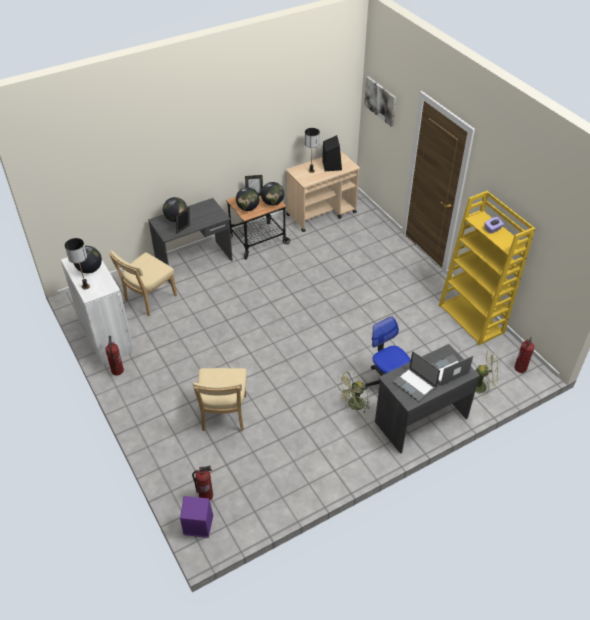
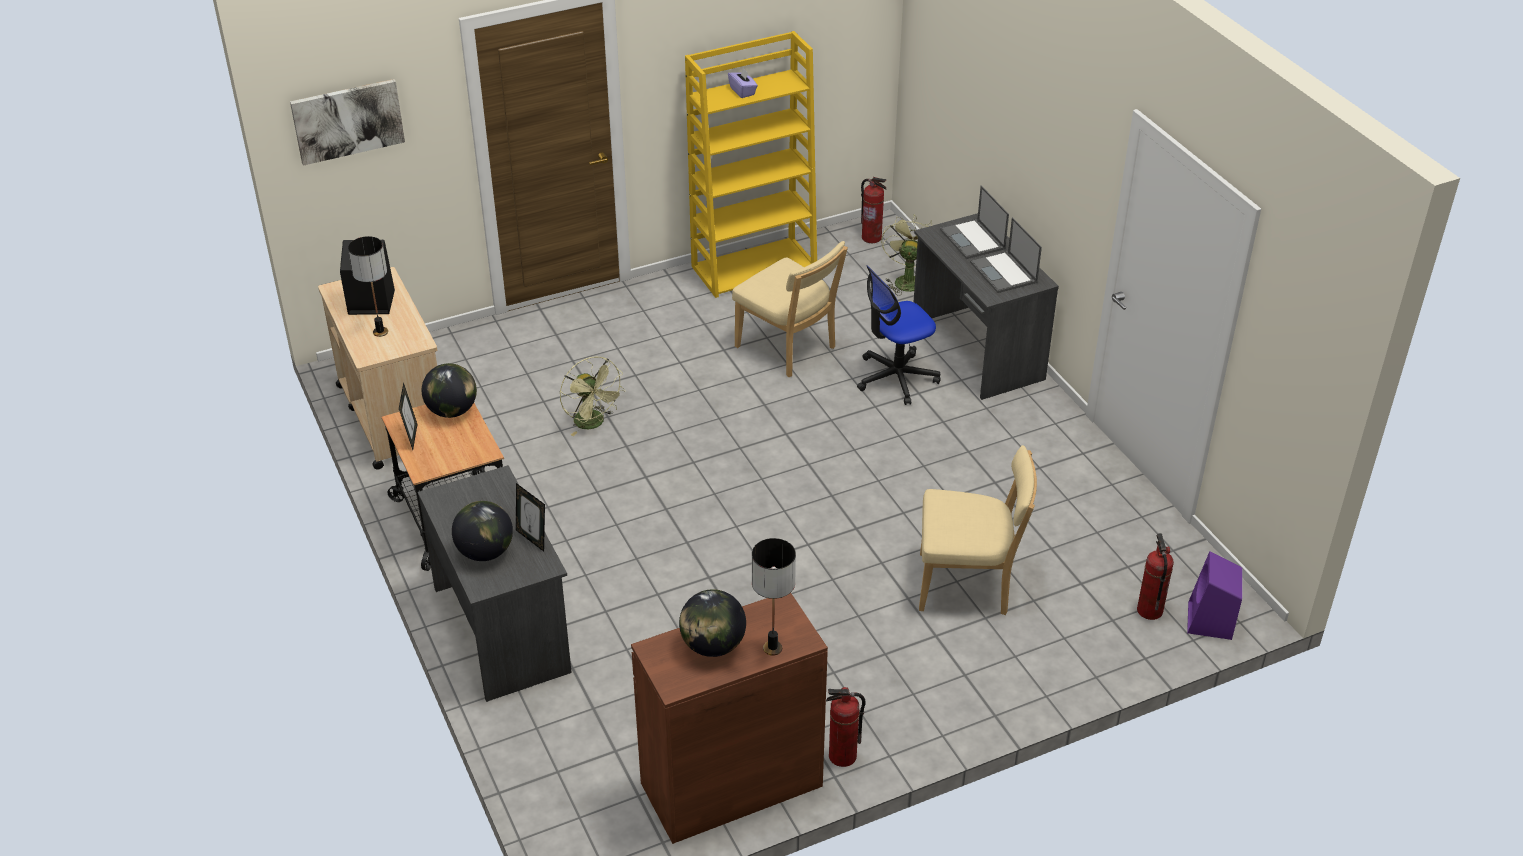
camera: 85 degrees left, 5 degrees down
(106, 336) = (731, 785): white cabinet -> brown cabinet
(148, 299) = (618, 711): beige chair -> beige chair (789, 349)
(248, 208) = (459, 449): globe -> none
(354, 406) = (947, 419): green fan -> green fan (593, 423)
(414, 385) = (1004, 273): laptop -> laptop turned 105 degrees clockwise

